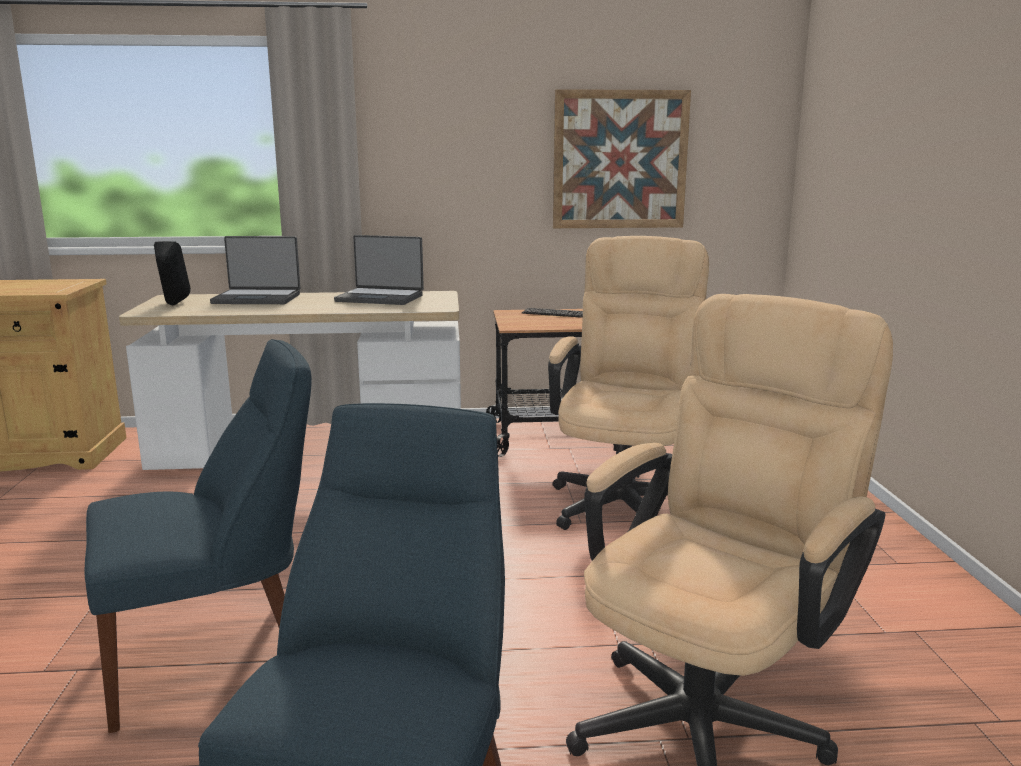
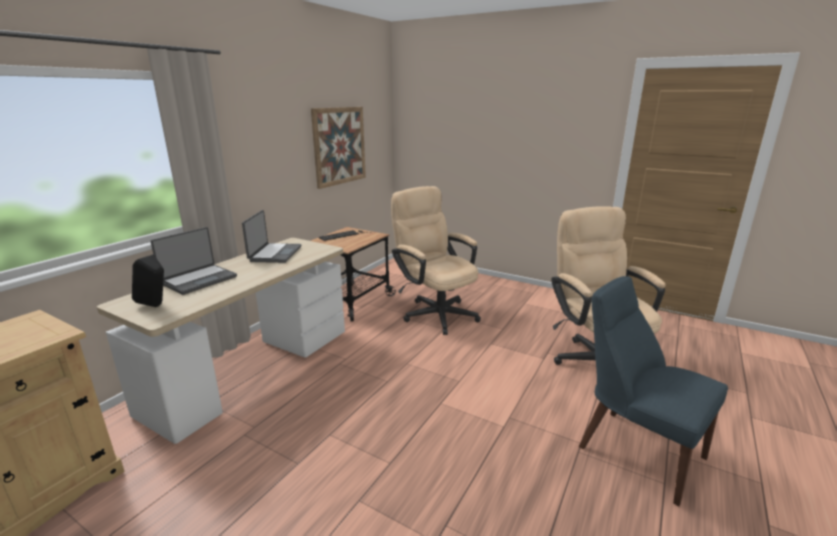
camera: 55 degrees left, 5 degrees up
(217, 659) = (476, 465): blue chair -> none
(380, 298) = (274, 254): laptop -> laptop turned 45 degrees counterclockwise

